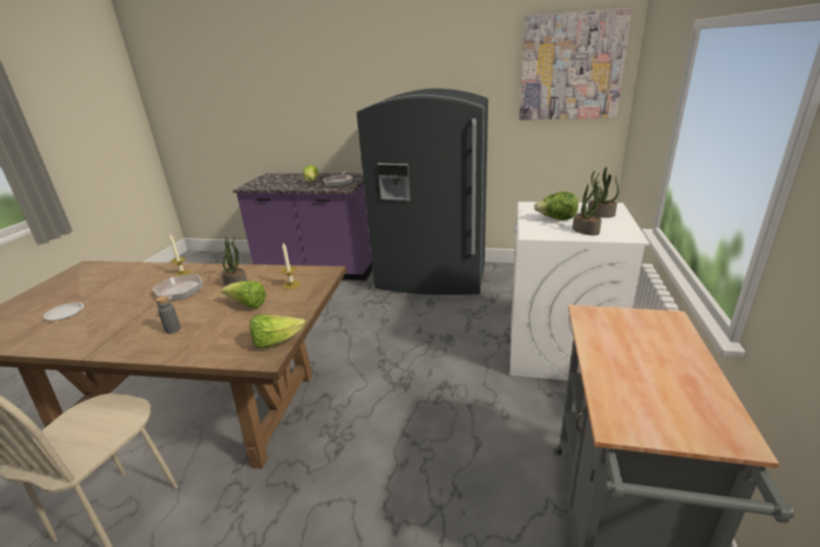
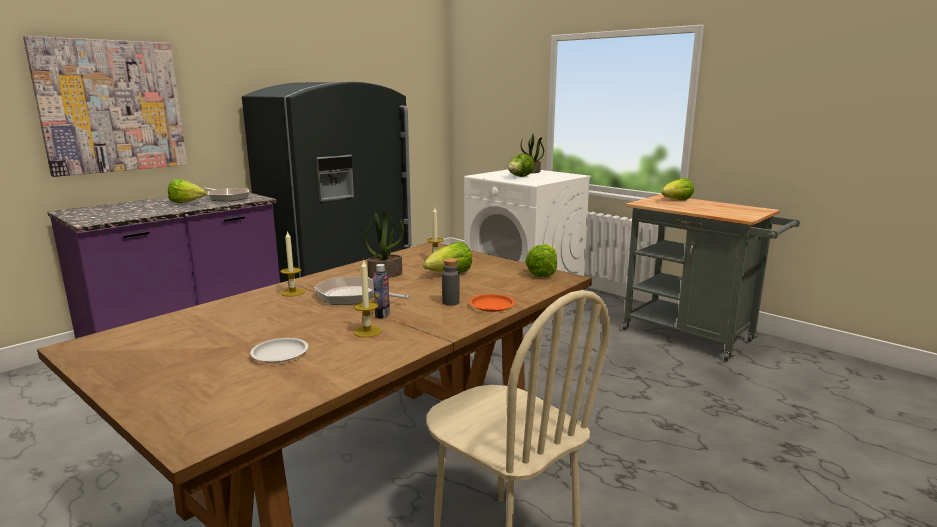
camera: 60 degrees left, 10 degrees down
(104, 323) = (367, 331): none -> candle
(139, 316) = (382, 315): none -> bottle
(168, 348) = (492, 306): none -> orange plate
(571, 67) = (410, 70): picture -> picture (112, 106)
(586, 231) = (551, 177): potted plant -> none
(654, 334) = (676, 200): none -> lettuce

